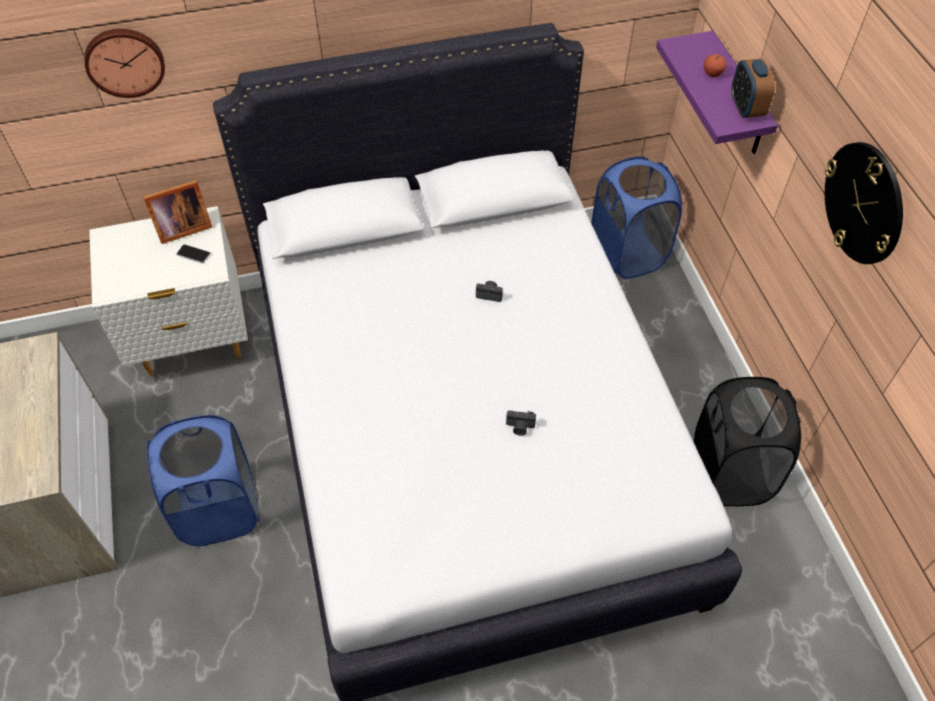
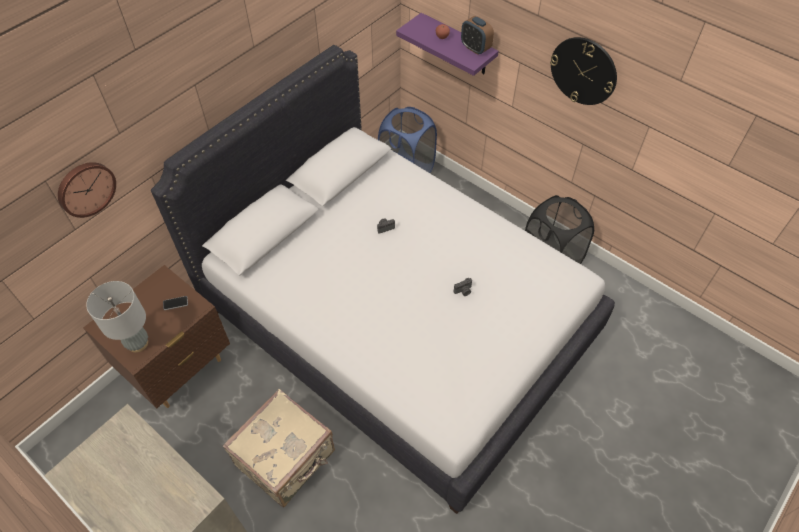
camera: 35 degrees left, 0 degrees up
(123, 276) = (138, 343): none -> grey table lamp
(181, 228) = (151, 291): picture frame -> none
(192, 341) = (179, 369): white nightstand -> brown nightstand
(219, 510) = (287, 459): blue laundry basket -> beige suitcase

